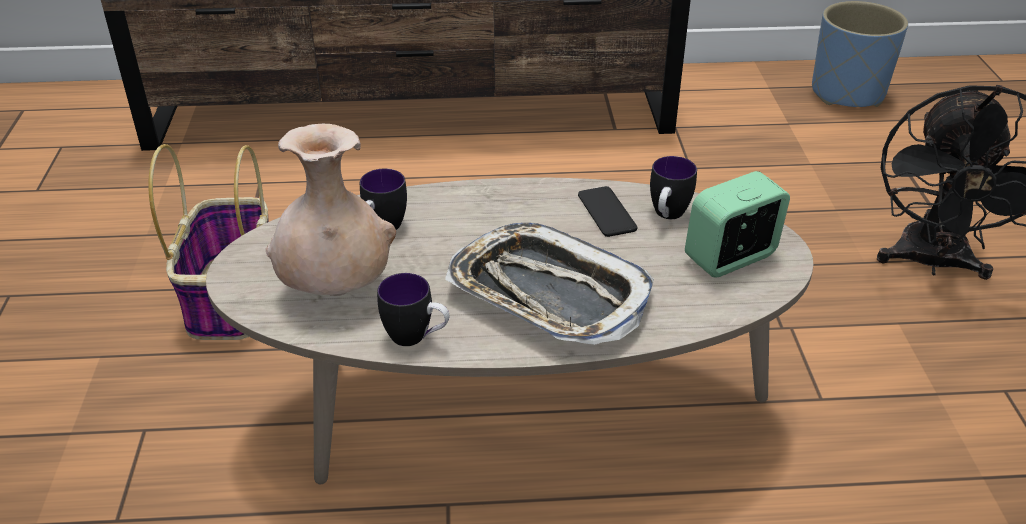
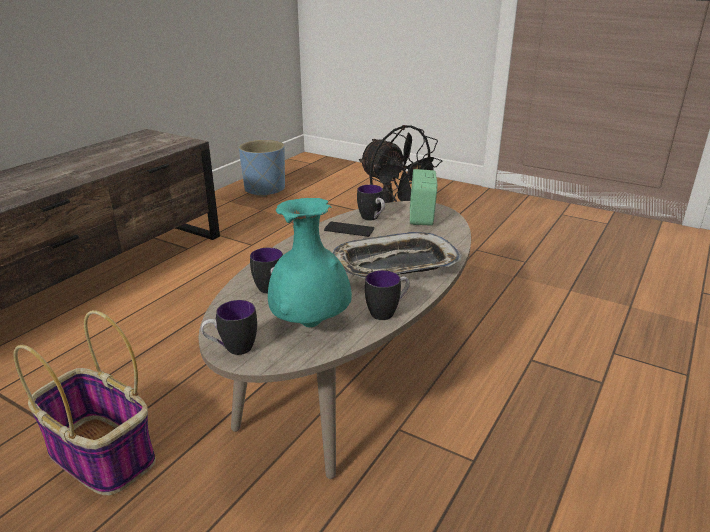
camera: 55 degrees left, 10 degrees down
(244, 262) = (232, 349): none -> mug
(337, 290) = (310, 324): beige vase -> turquoise vase

